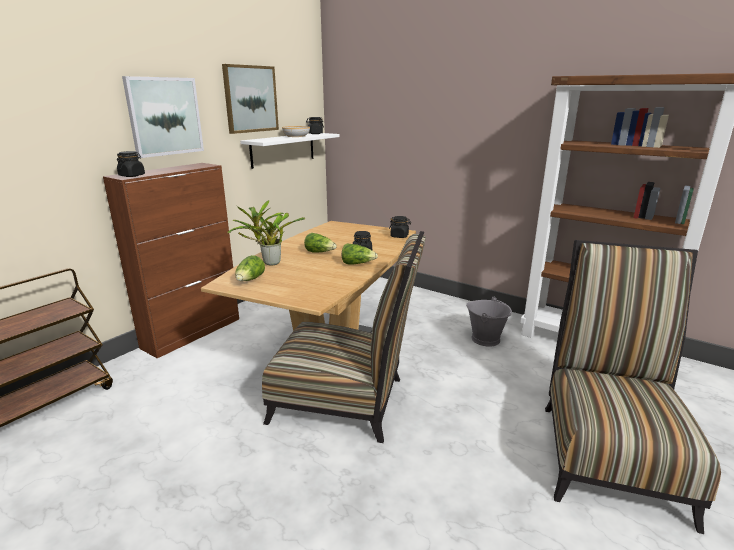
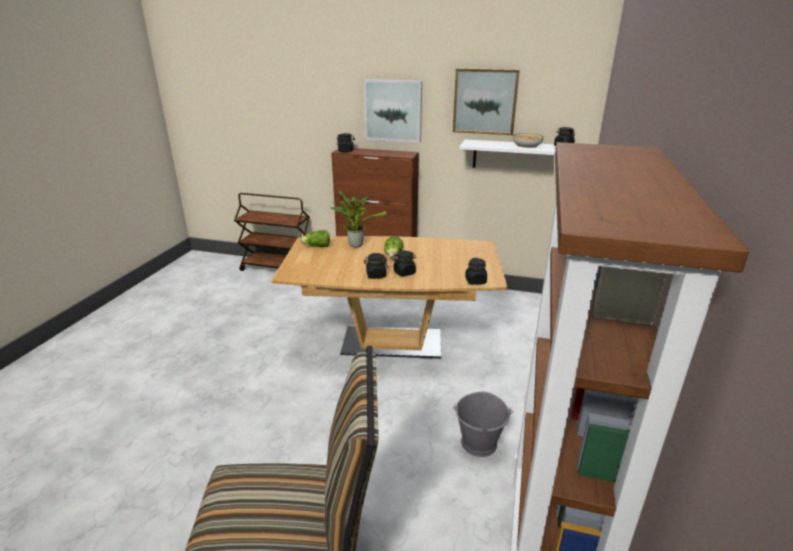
camera: 70 degrees right, 5 degrees up
(346, 402) = (319, 370): chair -> none
(357, 264) = (376, 275): lettuce -> black jar

